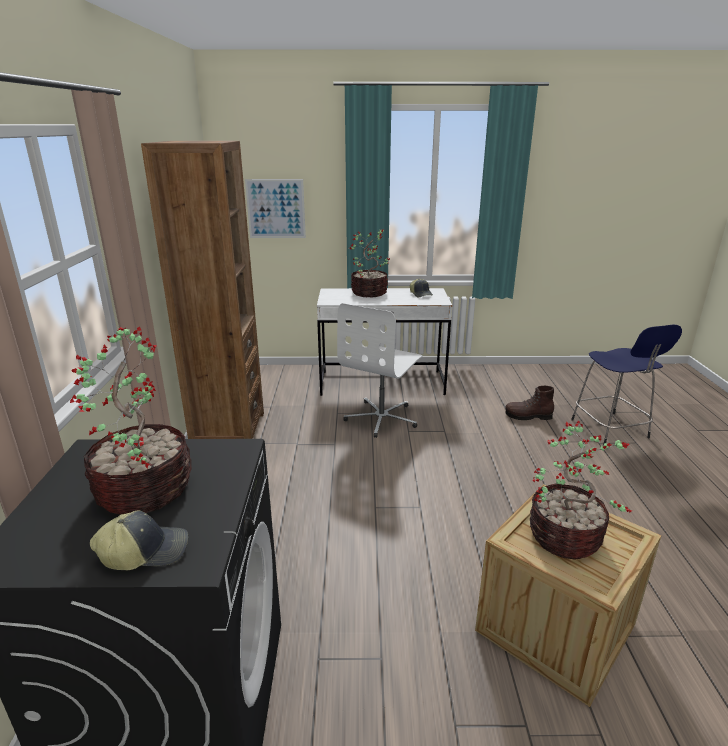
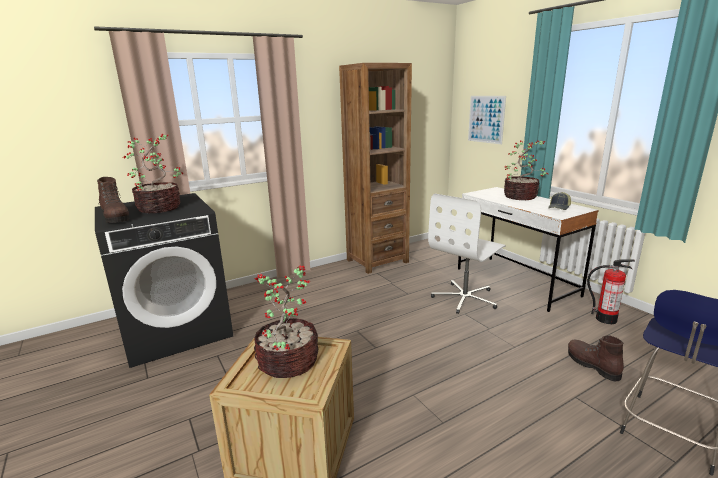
camera: 60 degrees right, 5 degrees down
(145, 551) = (116, 218): cap -> brown boot
(382, 418) = (465, 298): white office chair -> white office chair turned 45 degrees counterclockwise
(476, 381) = (605, 319): none -> fire extinguisher

